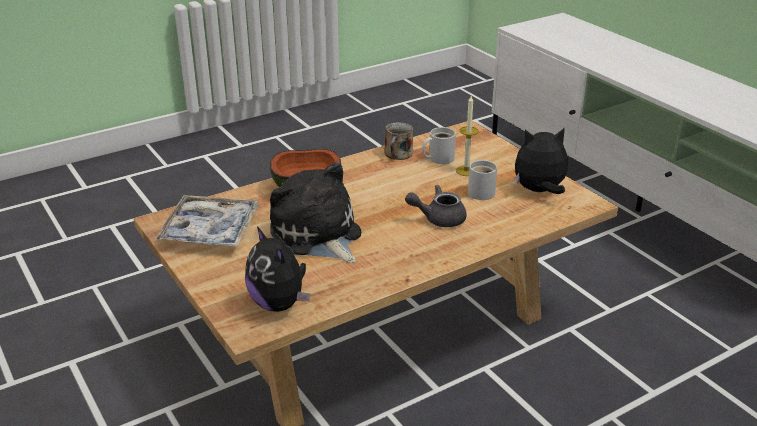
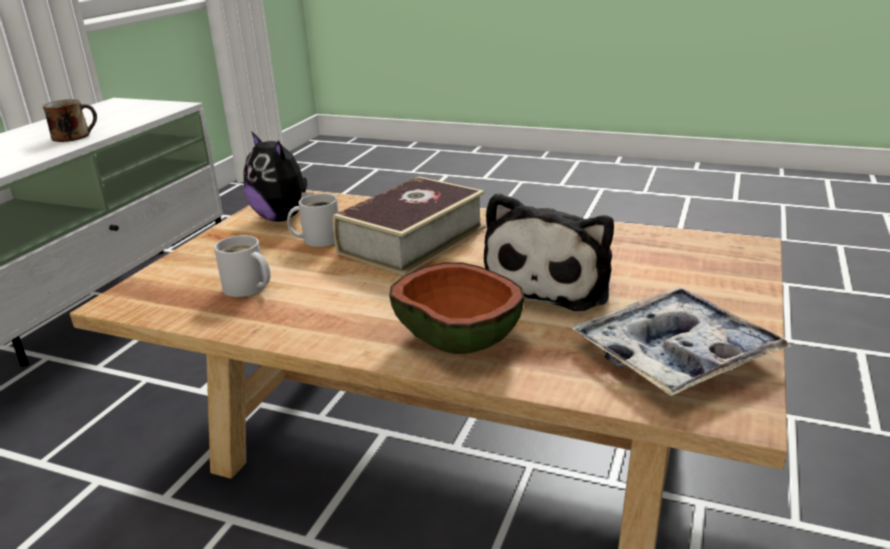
camera: 125 degrees left, 5 degrees down
(279, 304) = (690, 250): plush toy -> none
(398, 154) = (259, 319): mug -> mug (73, 136)
(438, 219) = (412, 240): grey teapot -> book
(466, 171) = (269, 262): candle -> none

